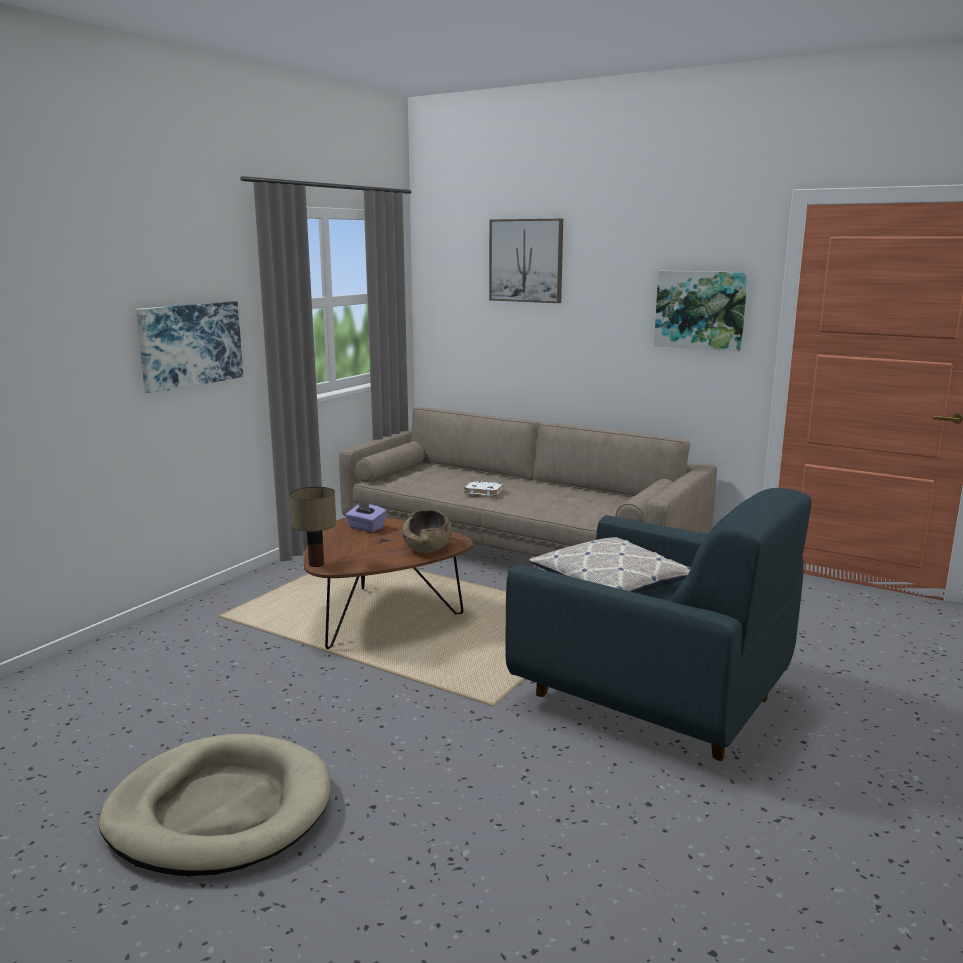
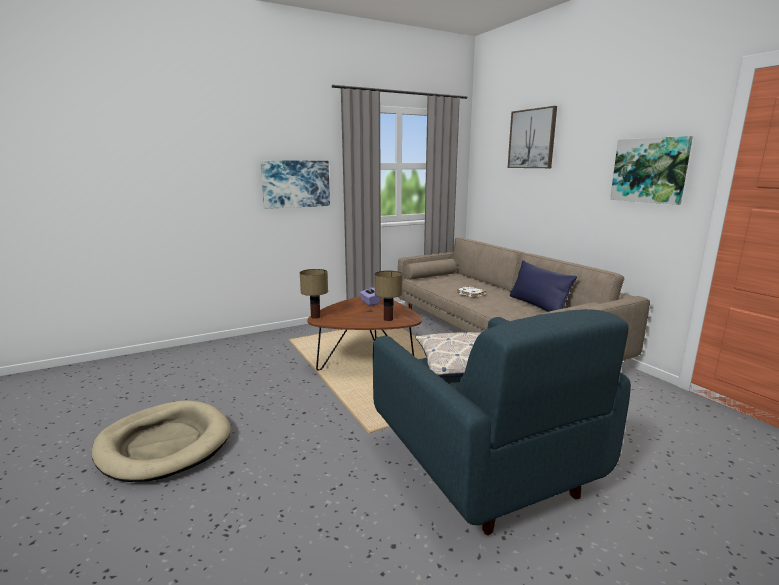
camera: 30 degrees right, 0 degrees up
(428, 547) = (389, 319): brown bowl -> table lamp
(581, 494) = (537, 305): none -> blue pillow

